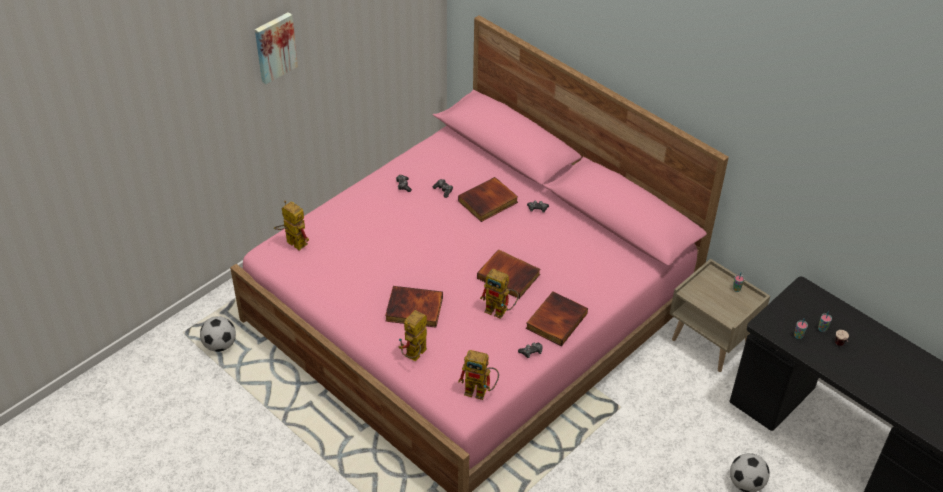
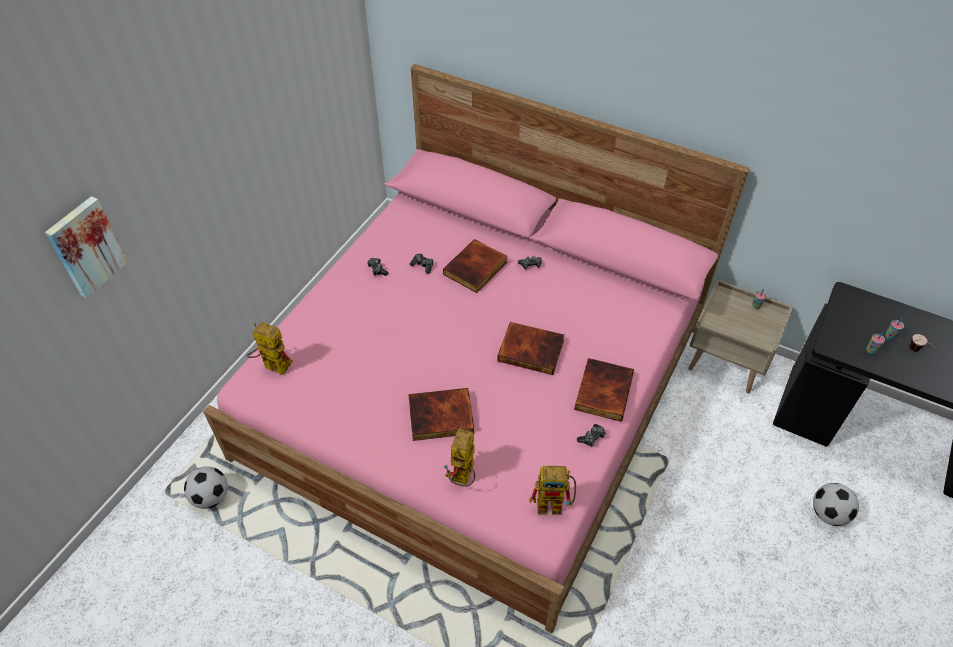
camera: 15 degrees left, 5 degrees up
(274, 47) = (195, 137): picture -> picture (85, 246)
(500, 311) = (538, 395): toy robot -> none

